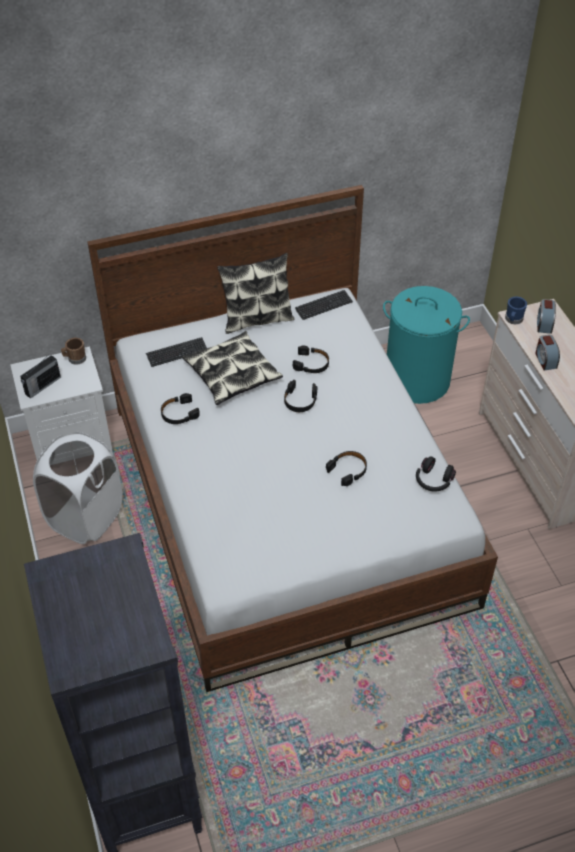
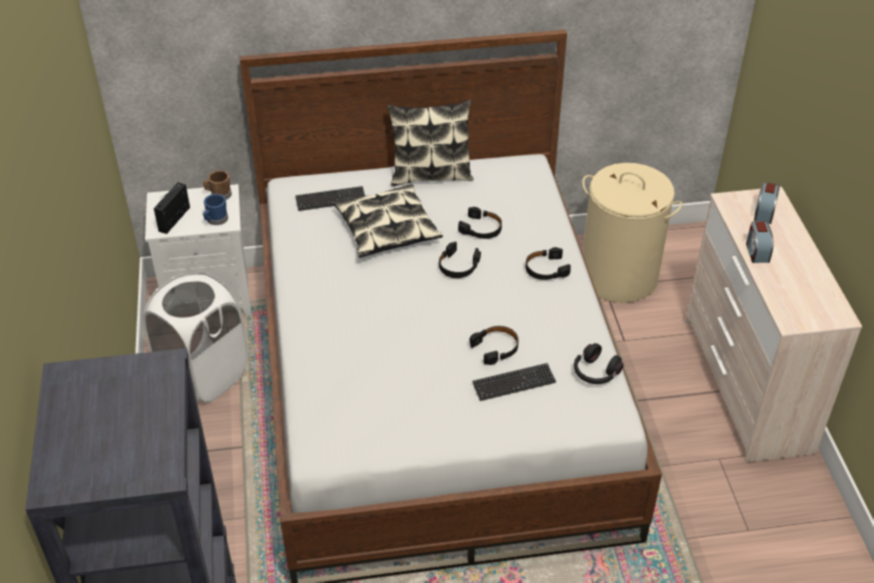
camera: 10 degrees right, 5 degrees down
(42, 386) = (175, 218): radio -> radio turned 150 degrees clockwise
(179, 413) = (316, 263): black headphones -> black headphones (546, 269)
(323, 306) = (510, 169): keyboard -> keyboard (514, 383)
(417, 380) = (619, 276): turquoise laundry basket -> beige laundry basket
(513, 320) = (727, 204): blue mug -> blue mug (216, 220)

